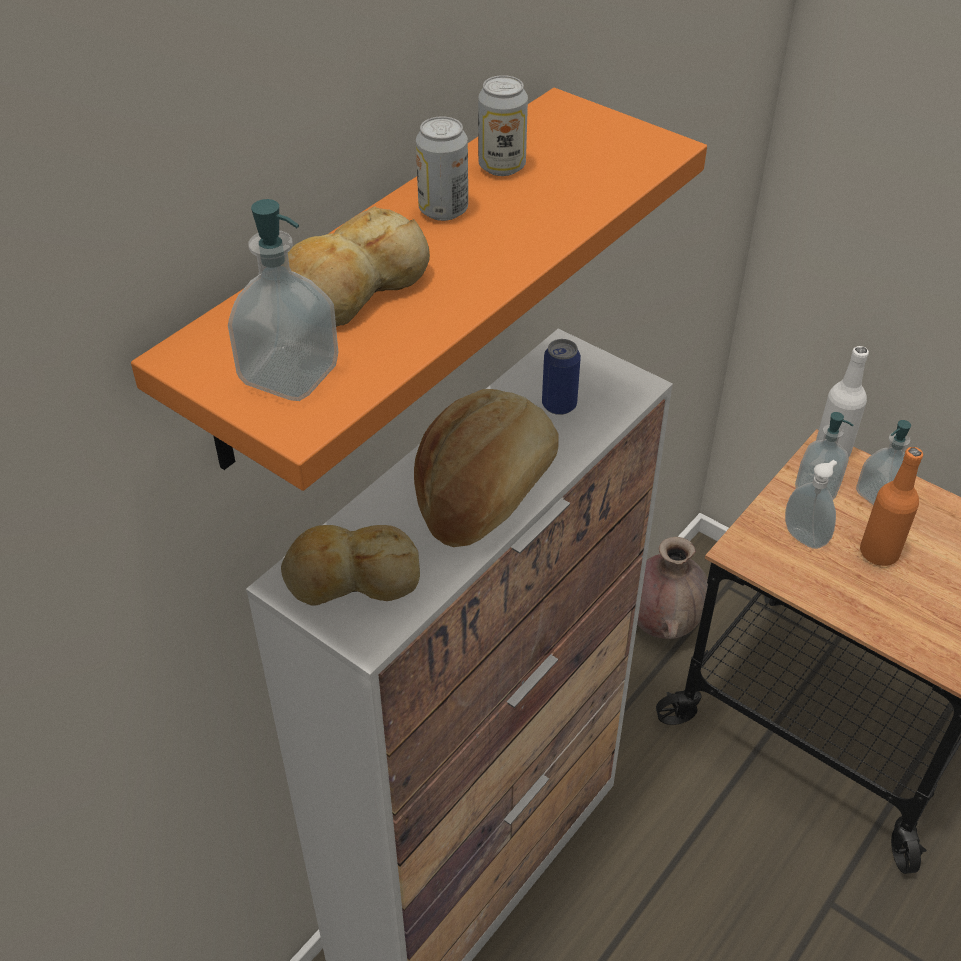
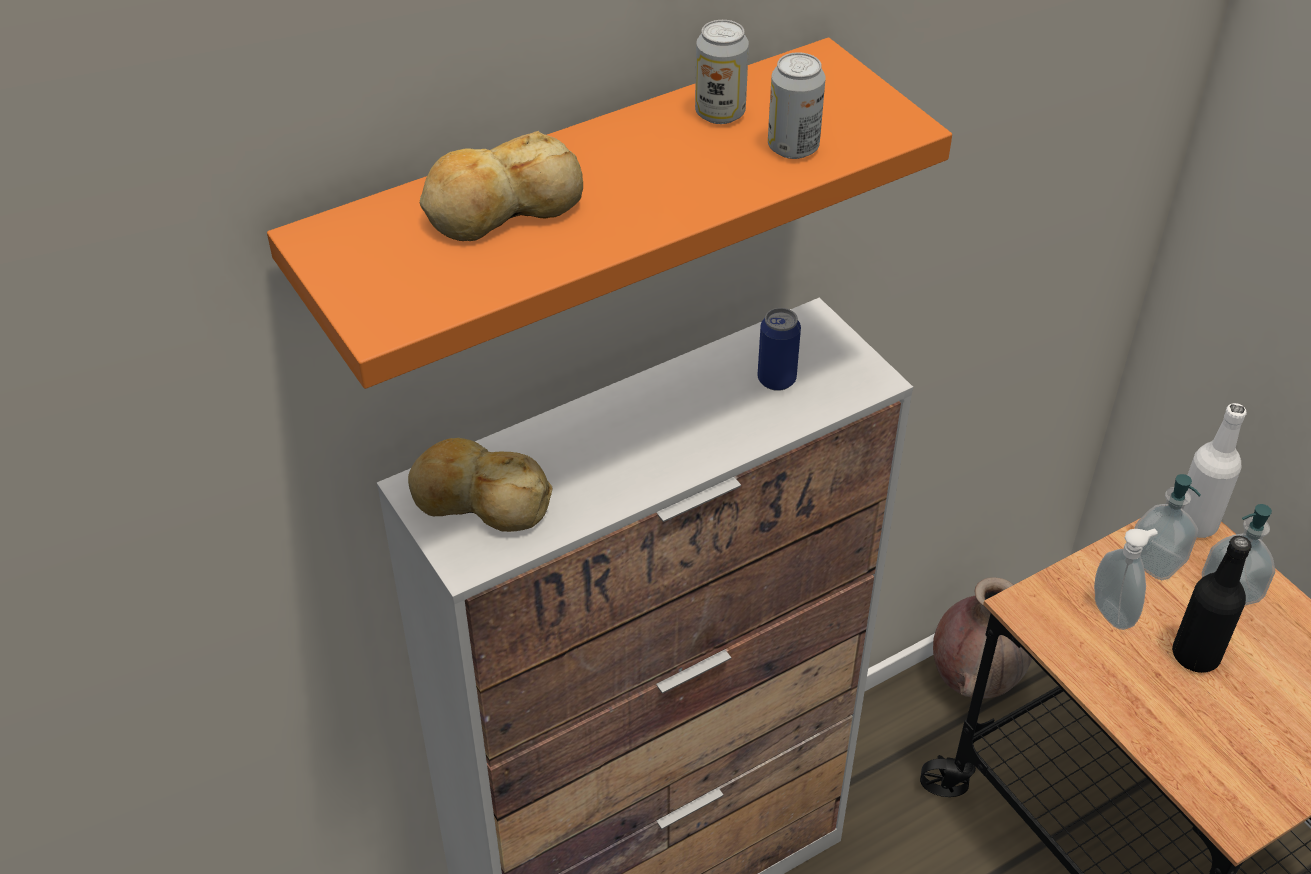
camera: 20 degrees right, 0 degrees up
(289, 374) = (397, 277): soap dispenser -> none
(443, 210) = (634, 147): can -> can (793, 147)
(486, 492) = (654, 450): bread -> none
(879, 553) = (1195, 655): orange bottle -> black bottle

